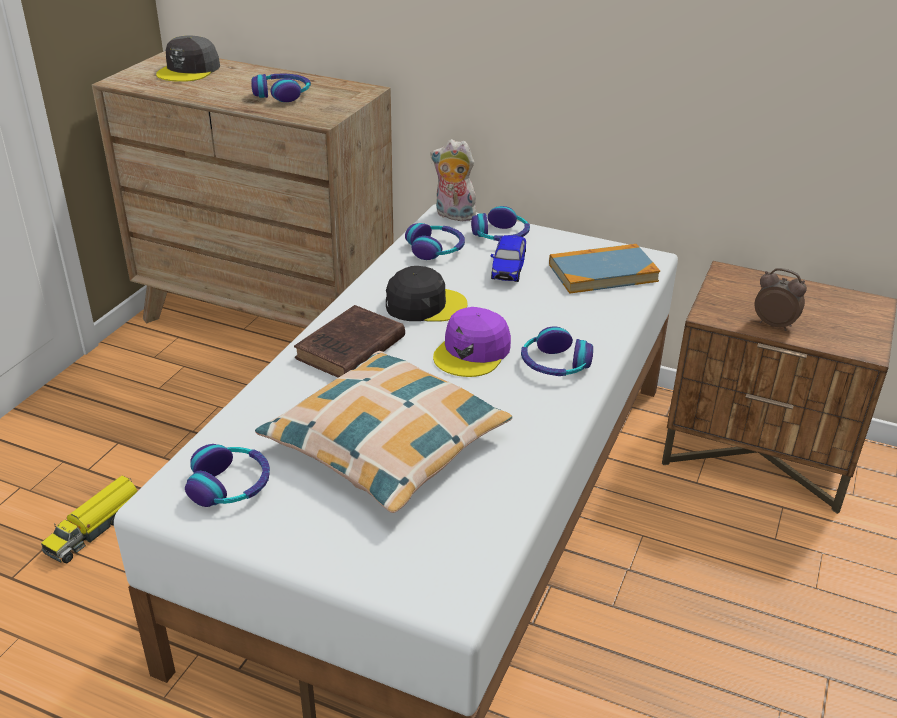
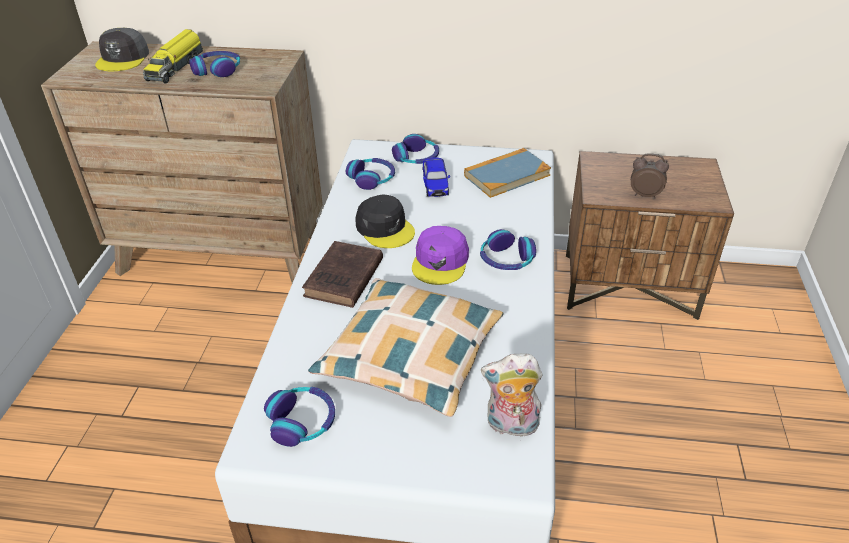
camera: 15 degrees left, 5 degrees up
(95, 528) = (149, 465): toy truck -> toy truck (176, 67)
(424, 304) = (385, 228): black cap -> black cap turned 75 degrees clockwise
(453, 216) = (372, 147): plush toy -> plush toy (510, 426)

